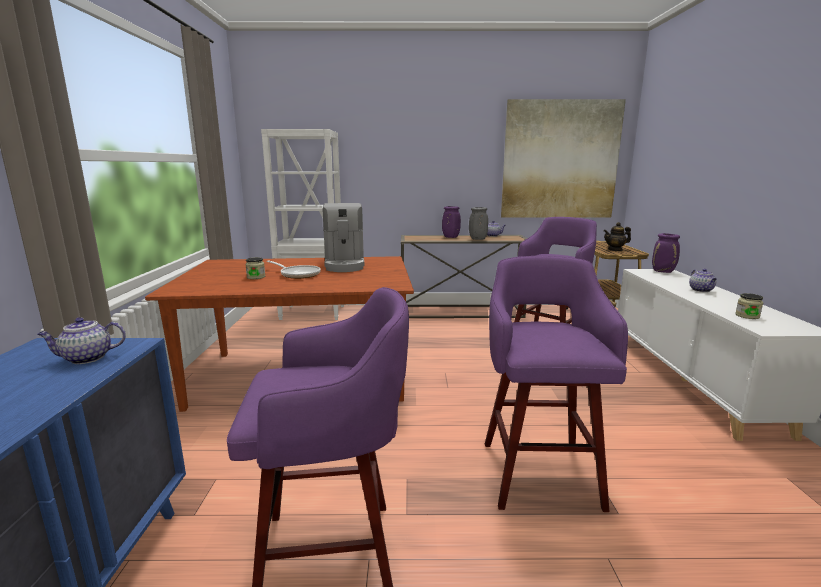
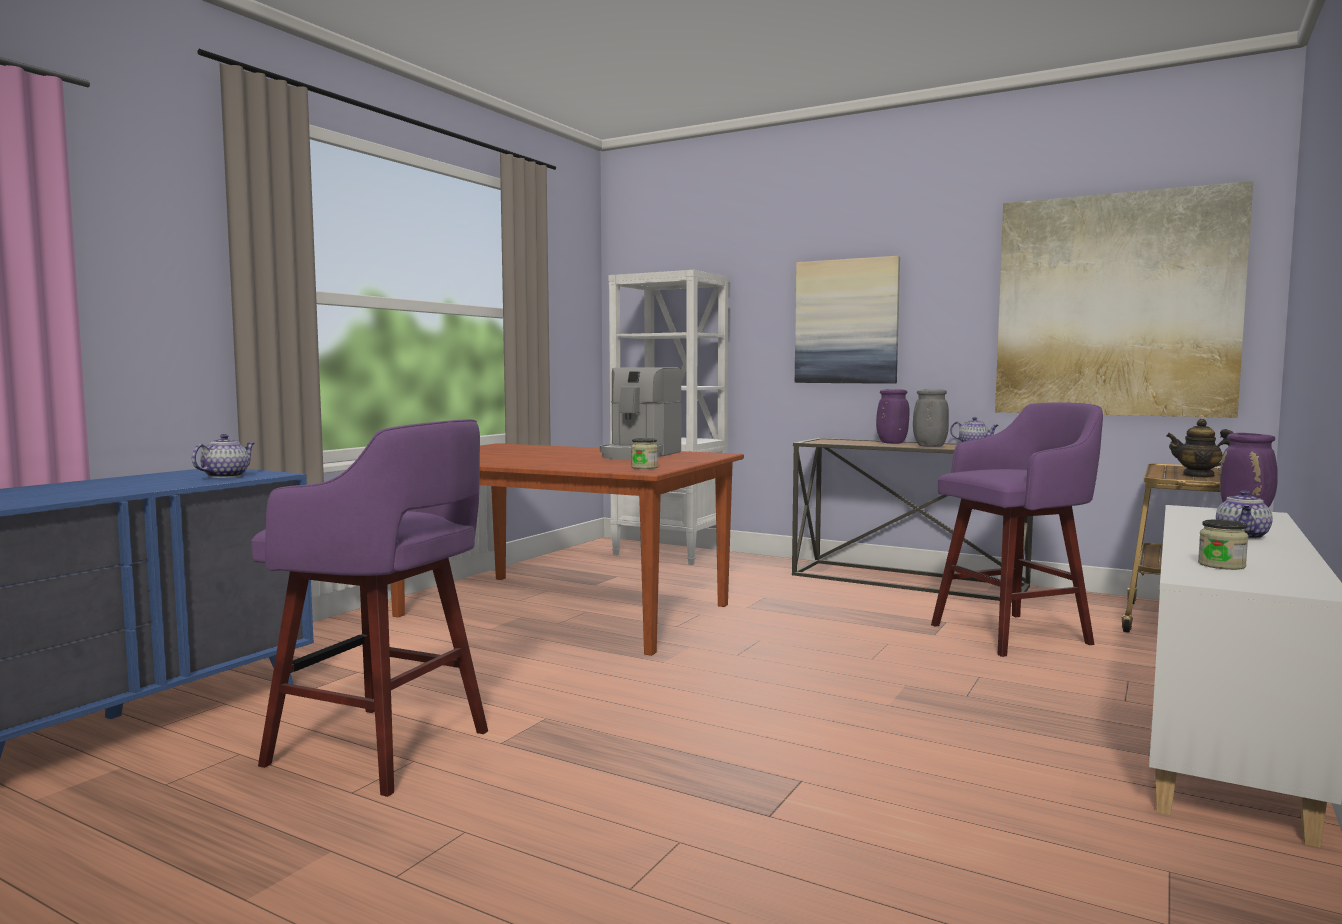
camera: 30 degrees right, 10 degrees down
(86, 358) = (226, 476): teapot -> teapot turned 105 degrees clockwise
(256, 277) = (507, 456): jar -> jar (644, 467)
(298, 274) = (558, 457): frying pan -> none
(416, 164) = (846, 321): none -> picture
(539, 471) = (726, 753): purple stool -> none

